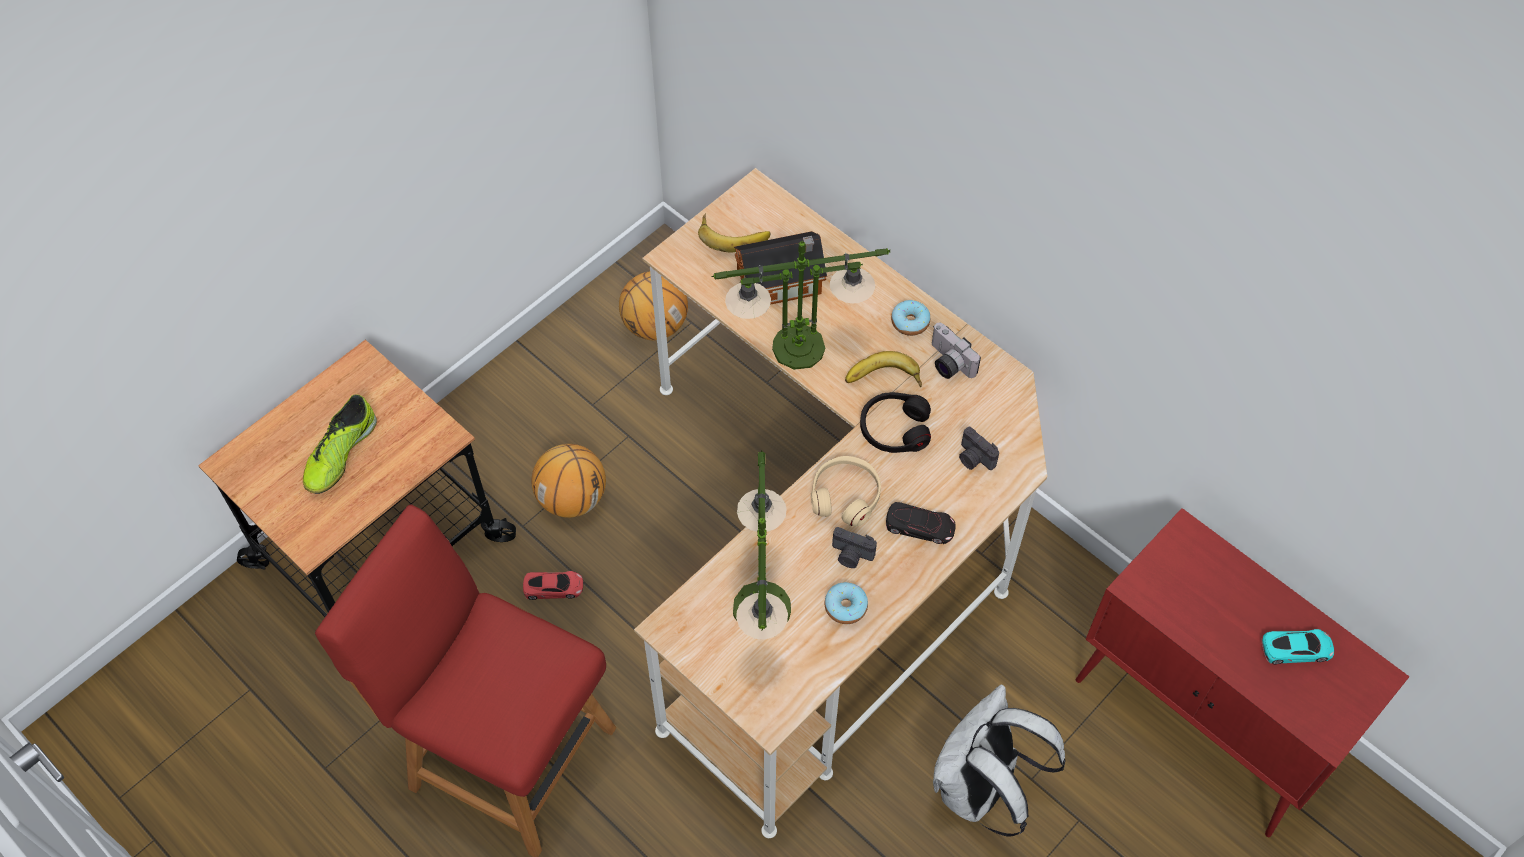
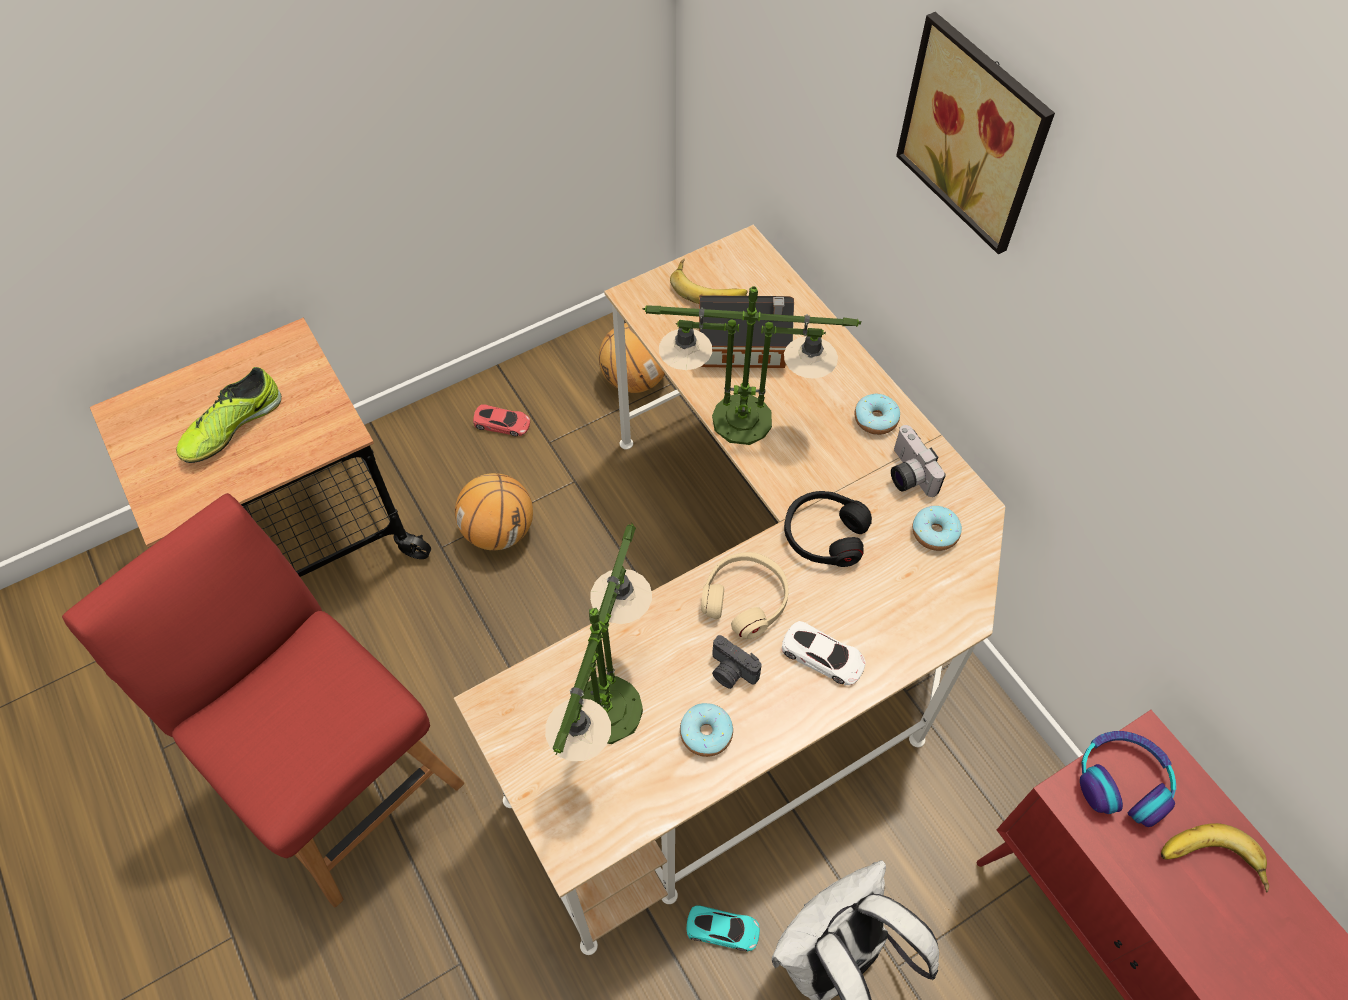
camera: 15 degrees right, 0 degrees up
(553, 587) = (450, 617): red toy car -> red toy car (502, 423)
(883, 380) = (827, 476): banana -> banana (1212, 864)
(920, 526) = (822, 656): black toy car -> white toy car
(954, 93) = (978, 132): none -> picture
(974, 458) = (908, 591): camera -> none
(982, 407) = (934, 533): none -> donut
(1171, 567) = (1122, 781): none -> headphones
(1296, 649) = (1265, 931): turquoise toy car -> turquoise toy car (722, 929)

